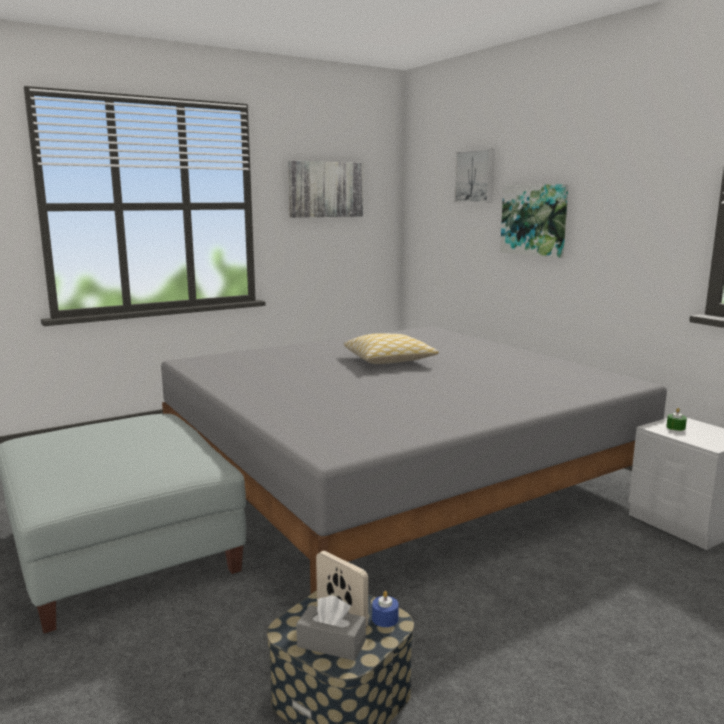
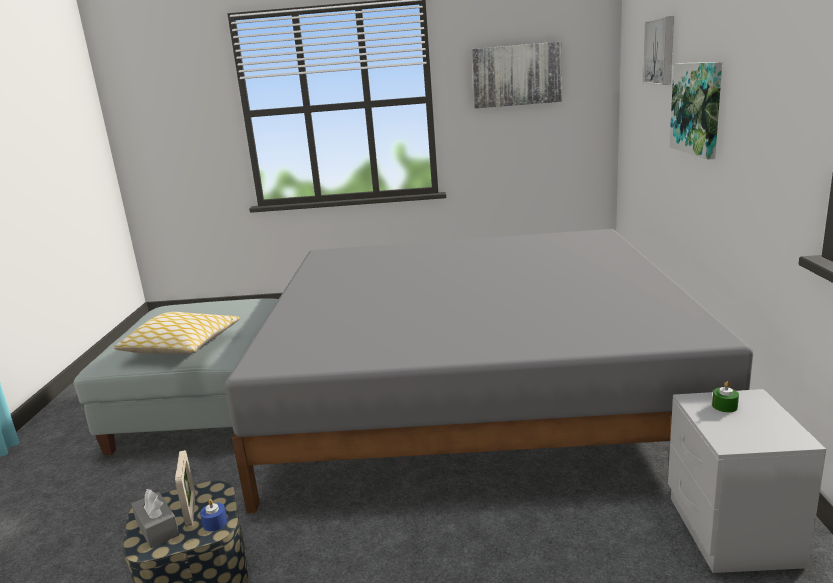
camera: 35 degrees right, 5 degrees up
(389, 360) = (486, 269): pillow -> pillow (182, 346)

